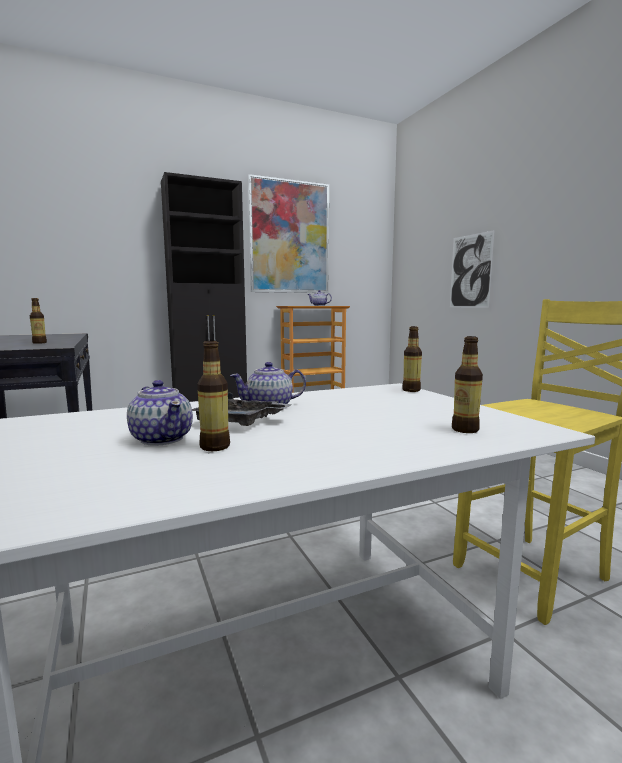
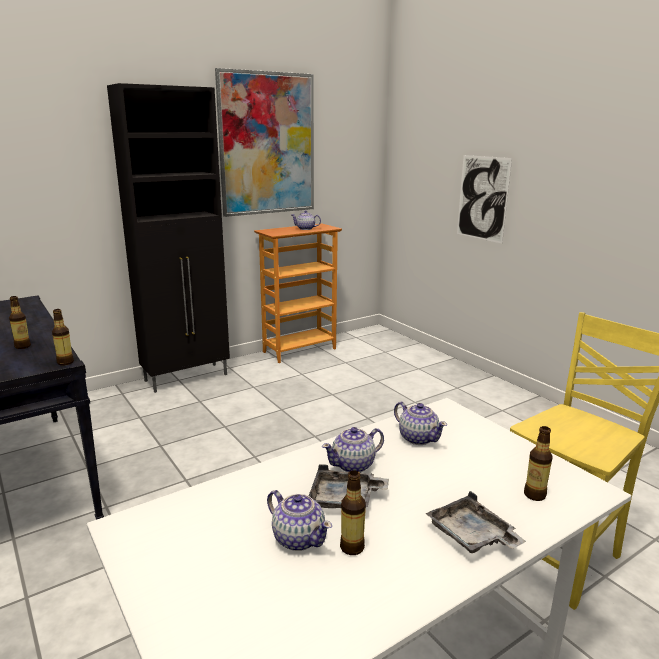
camera: 10 degrees left, 10 degrees up
(352, 398) = (418, 438): none -> teapot
(367, 448) = (471, 536): none -> grey tray
(411, 390) = (463, 415): bottle -> bottle (65, 362)

